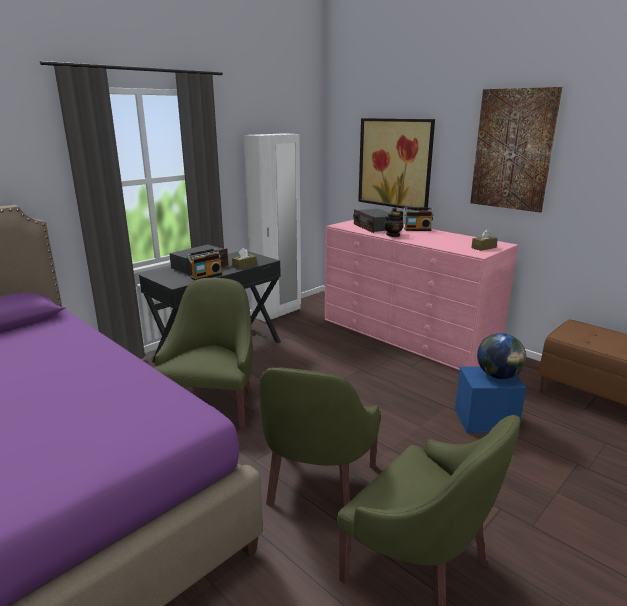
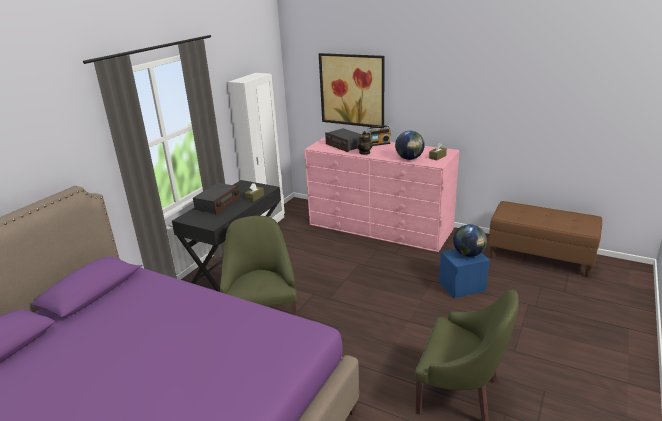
camera: 15 degrees left, 5 degrees up
(206, 276) = (231, 213): radio -> none
(317, 484) = (371, 357): green armchair -> none
(445, 245) = (409, 158): none -> globe
(513, 150) = (449, 80): picture -> none

